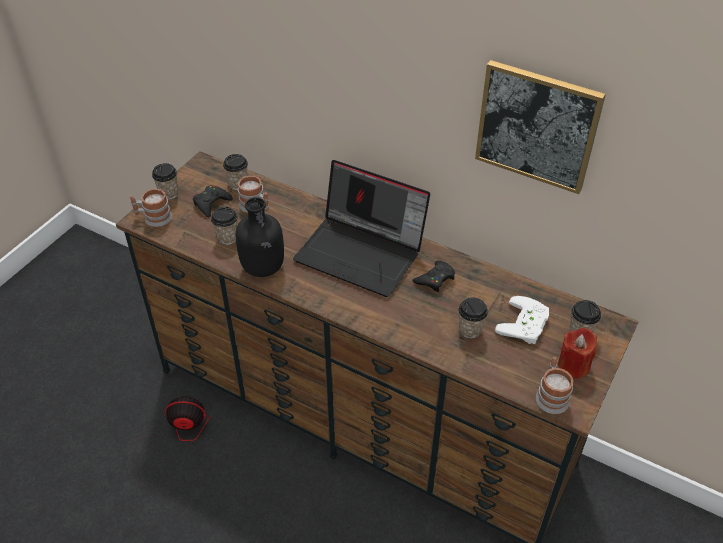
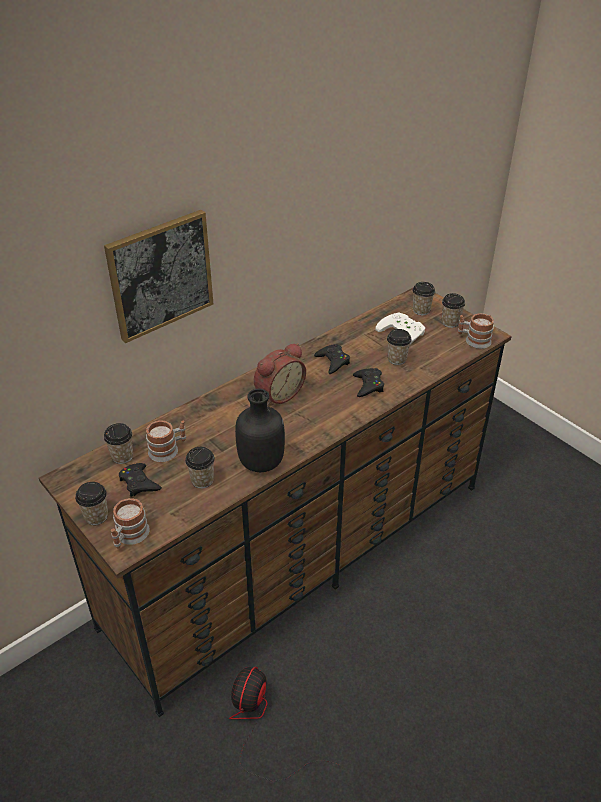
camera: 70 degrees left, 5 degrees down
(362, 252) = (278, 394): laptop -> alarm clock
(410, 316) = (368, 385): none -> black game controller
(537, 126) = (341, 186): picture -> picture (160, 275)
(573, 365) = (450, 322): red candle -> cup

